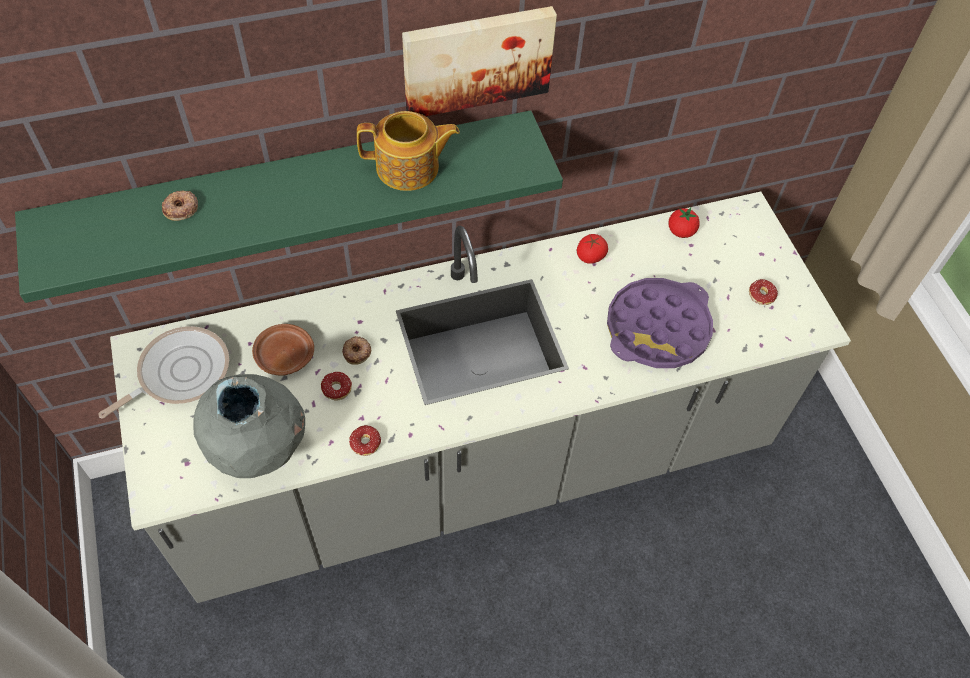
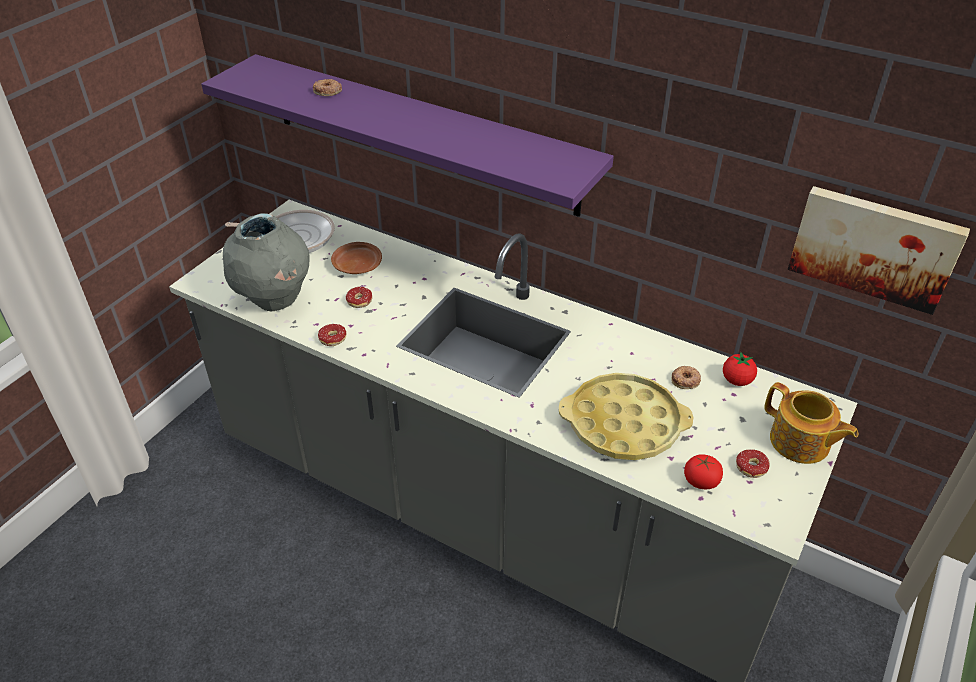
camera: 50 degrees right, 15 degrees down
(292, 188) = (420, 133): green shelf -> purple shelf
(357, 352) = (399, 292): donut -> donut (686, 380)
(409, 168) = (479, 139): teapot -> teapot (800, 443)
(477, 59) = (568, 73): picture -> picture (874, 246)
(590, 256) = (635, 347): tomato -> tomato (701, 481)
(657, 329) = (623, 424): purple tray -> yellow tray

